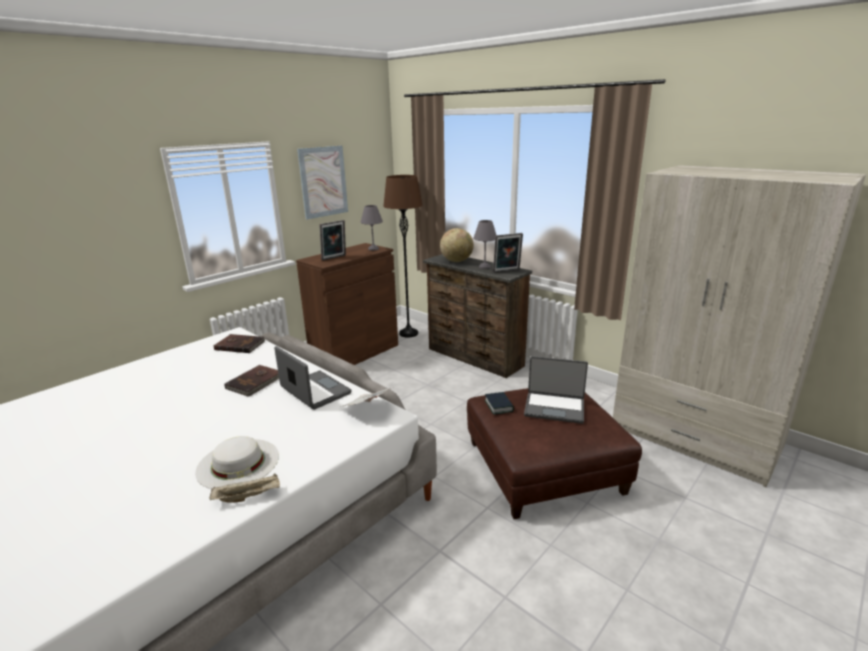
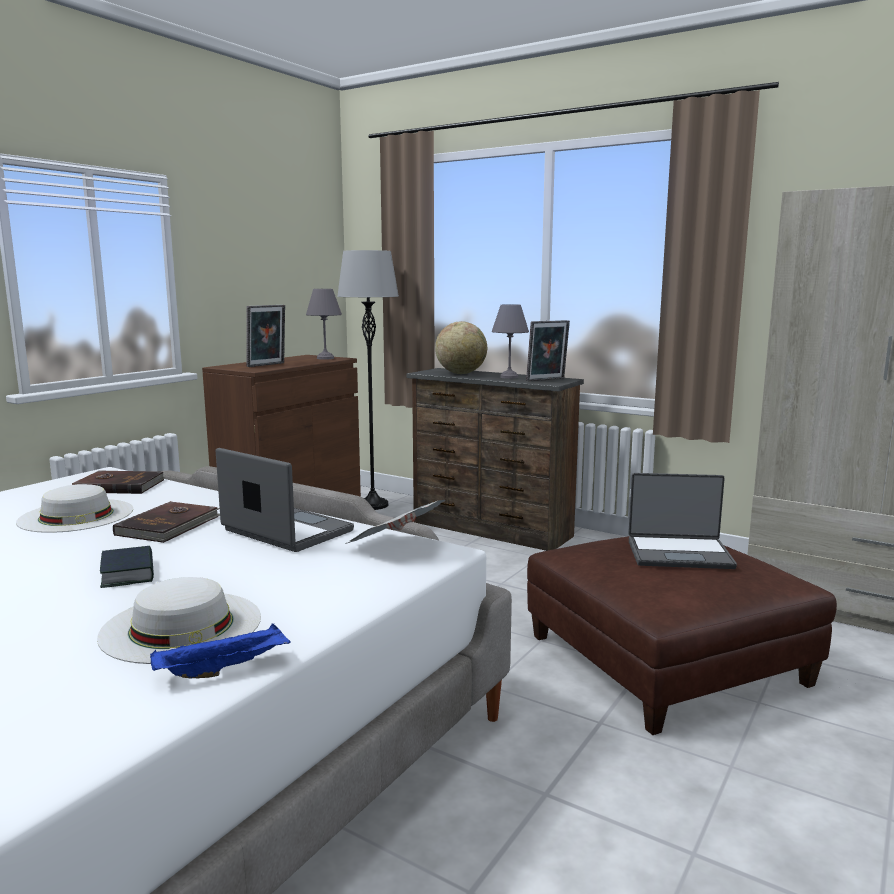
camera: 10 degrees left, 10 degrees down
(211, 370) = (76, 515): none -> white hat
(248, 496) = (224, 669): beige tray -> blue tray
(323, 182) = (244, 253): picture -> none
(408, 333) = (373, 505): brown floor lamp -> grey floor lamp
(498, 406) = (589, 556): book -> book (128, 573)

